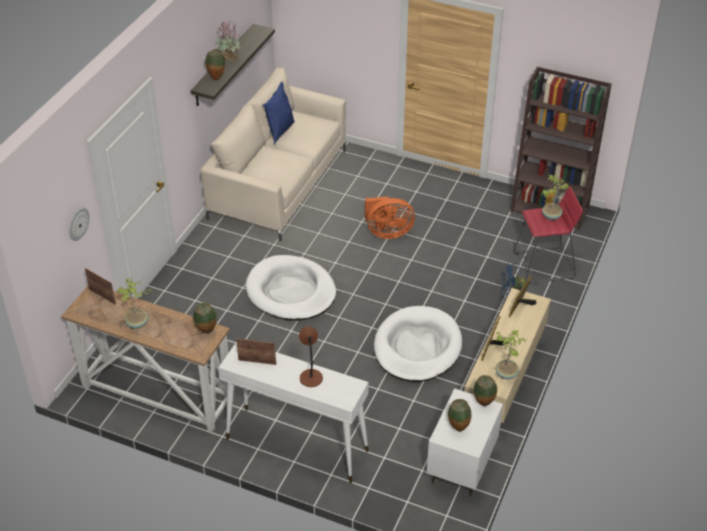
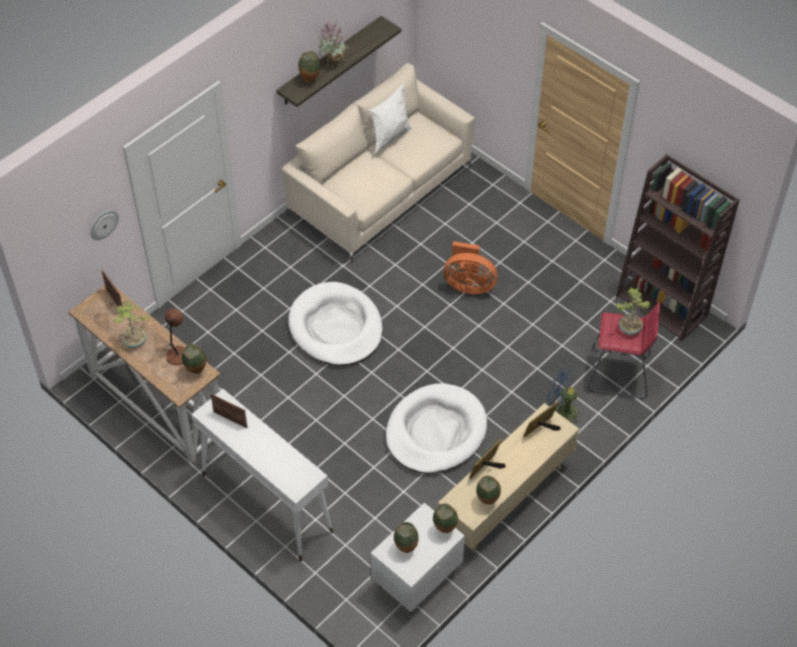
camera: 20 degrees right, 10 degrees up
(280, 131) = (390, 137): blue pillow -> white pillow
(310, 377) = (274, 452): brown table lamp -> brown table lamp (178, 354)
(506, 374) = (487, 502): potted plant -> vase

